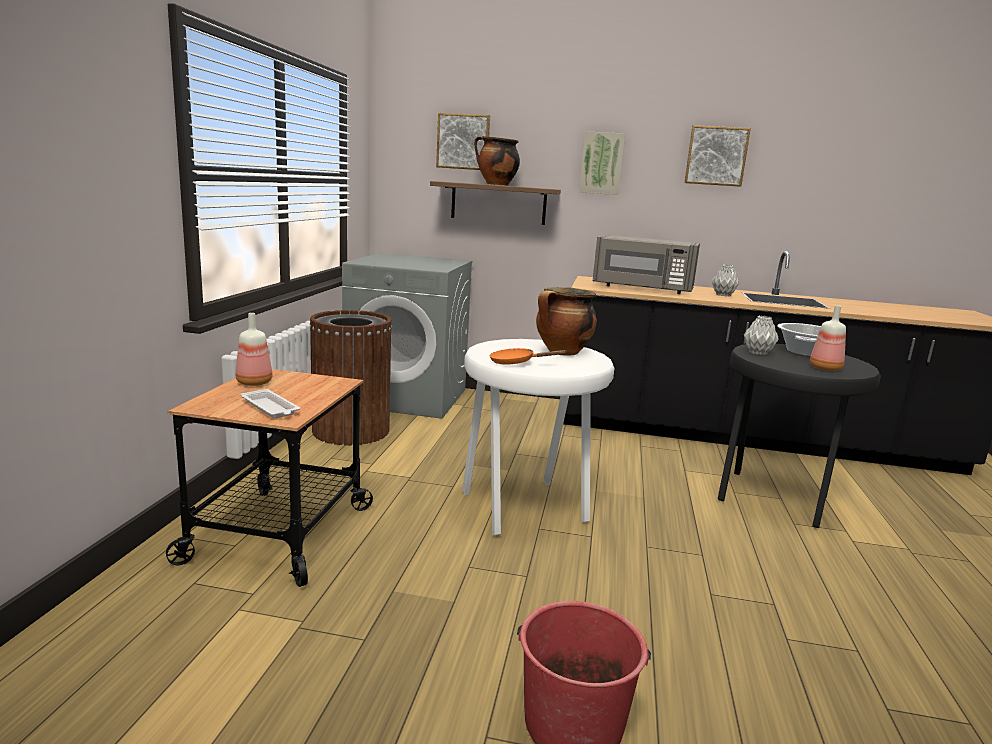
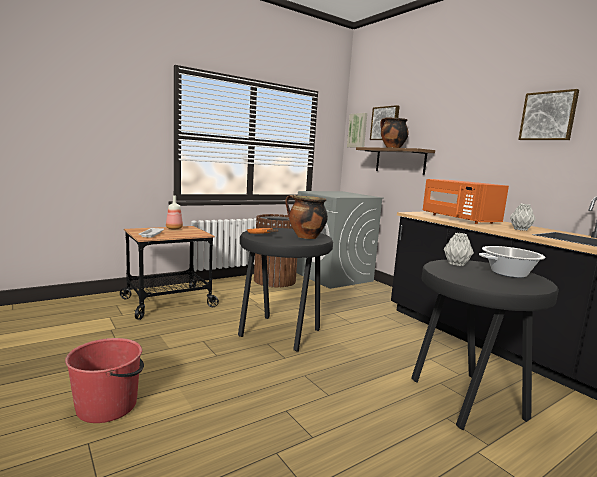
camera: 45 degrees right, 5 degrees down
(526, 508) = (281, 334): white stool -> black stool
(601, 163) = (461, 130): picture -> picture (358, 130)
(642, 288) = (458, 219): grey microwave -> orange microwave
(825, 368) = (481, 280): bottle -> none

